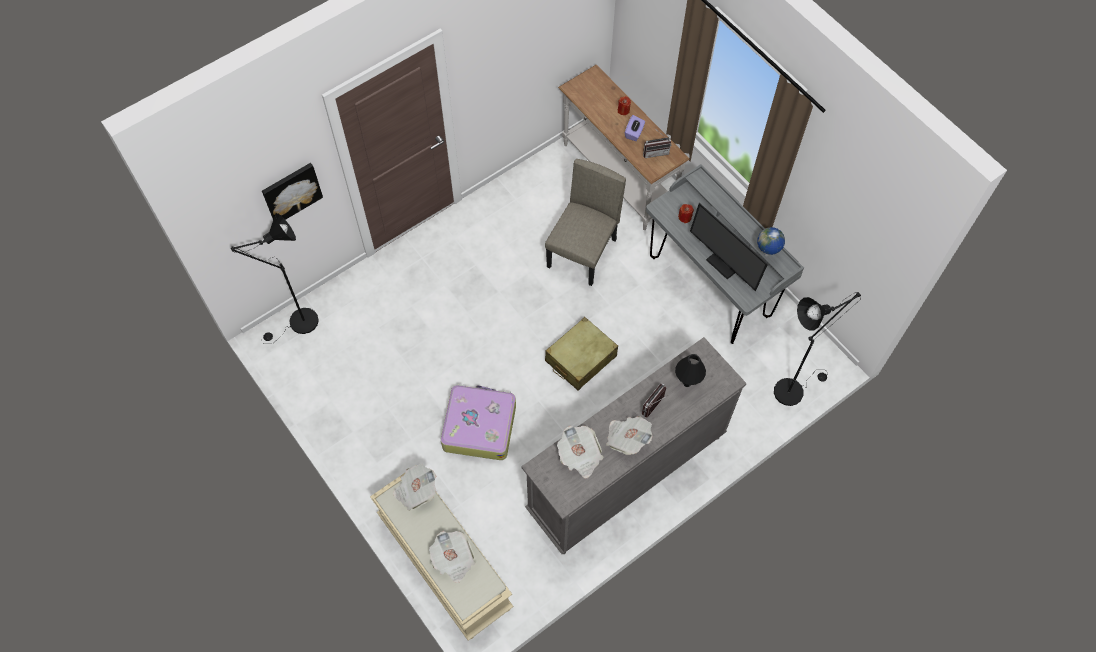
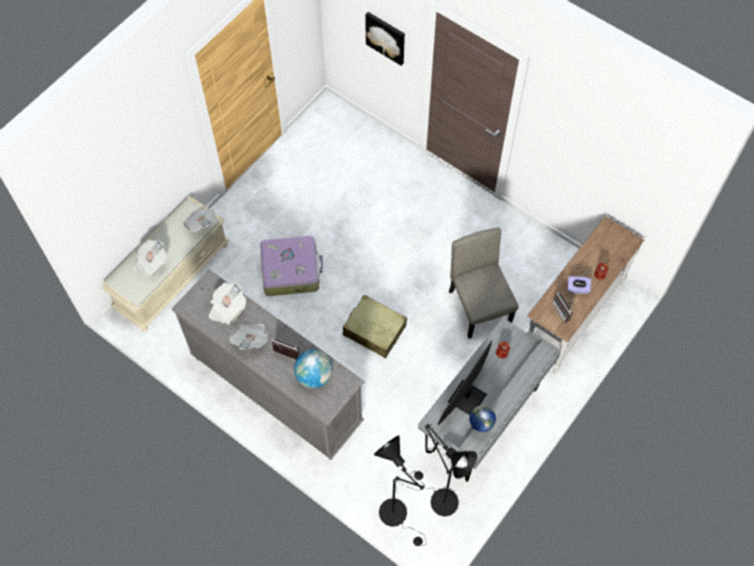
camera: 75 degrees right, 0 degrees up
(299, 324) = (343, 122): black floor lamp -> black floor lamp (439, 499)
(582, 253) = (480, 307): beige chair -> beige chair turned 120 degrees counterclockwise
(687, 383) = (314, 376): black table lamp -> globe

